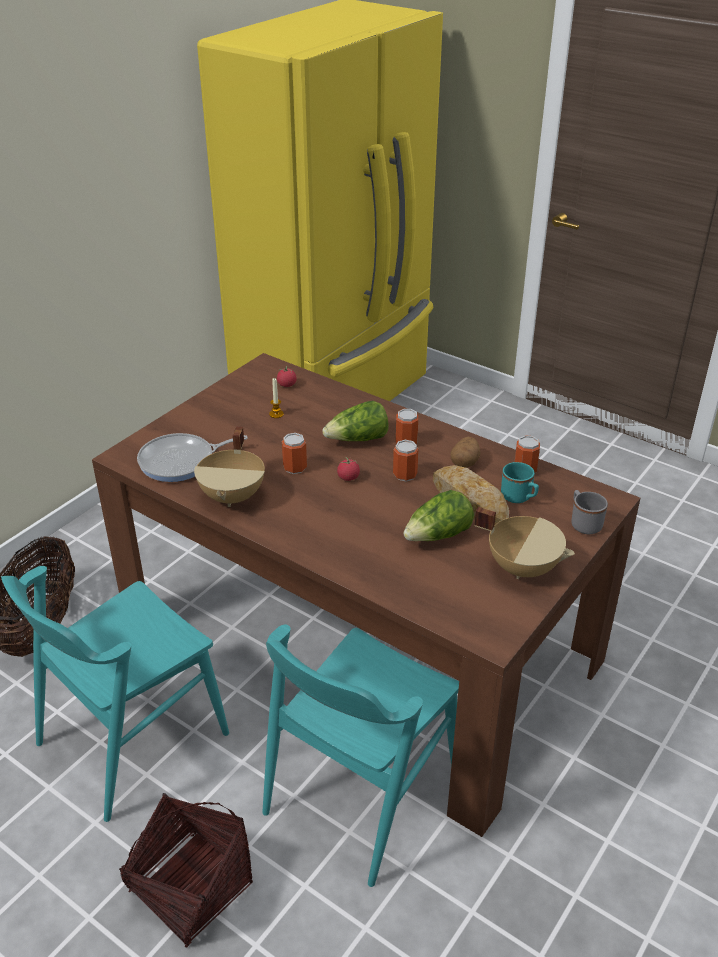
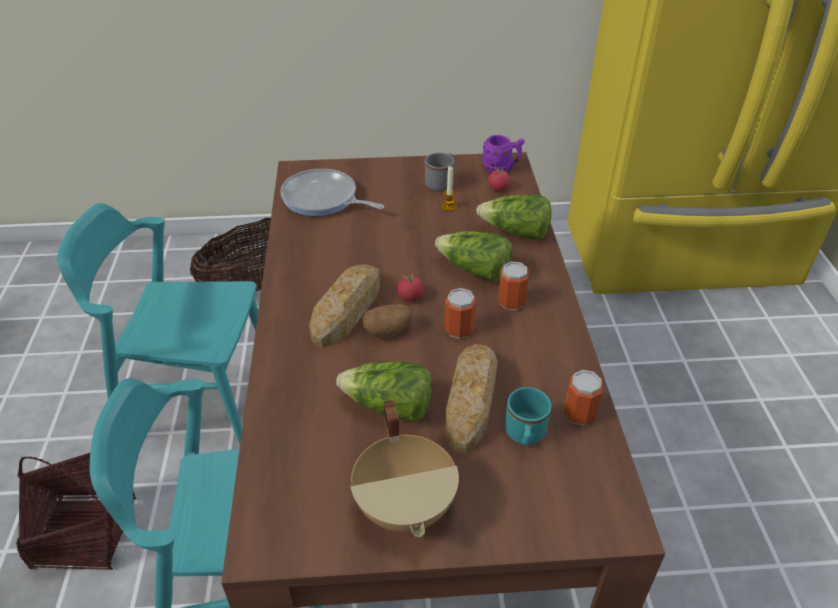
camera: 50 degrees right, 5 degrees up
(234, 496) = (308, 249): beige cooking pot -> none
(267, 372) = (501, 169): none -> purple mug
(295, 467) = (386, 258): can -> none
(325, 509) = (348, 309): none -> bread
(343, 404) = (515, 232): none -> lettuce
(465, 462) = (532, 359): potato -> potato (388, 331)
(583, 523) = (546, 520): grey mug -> grey mug (441, 183)

